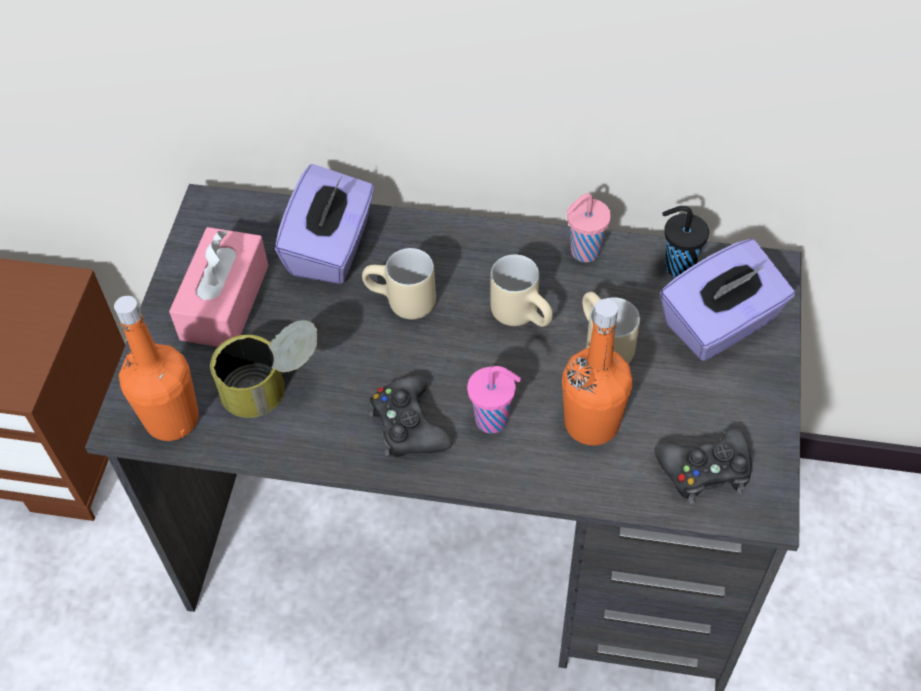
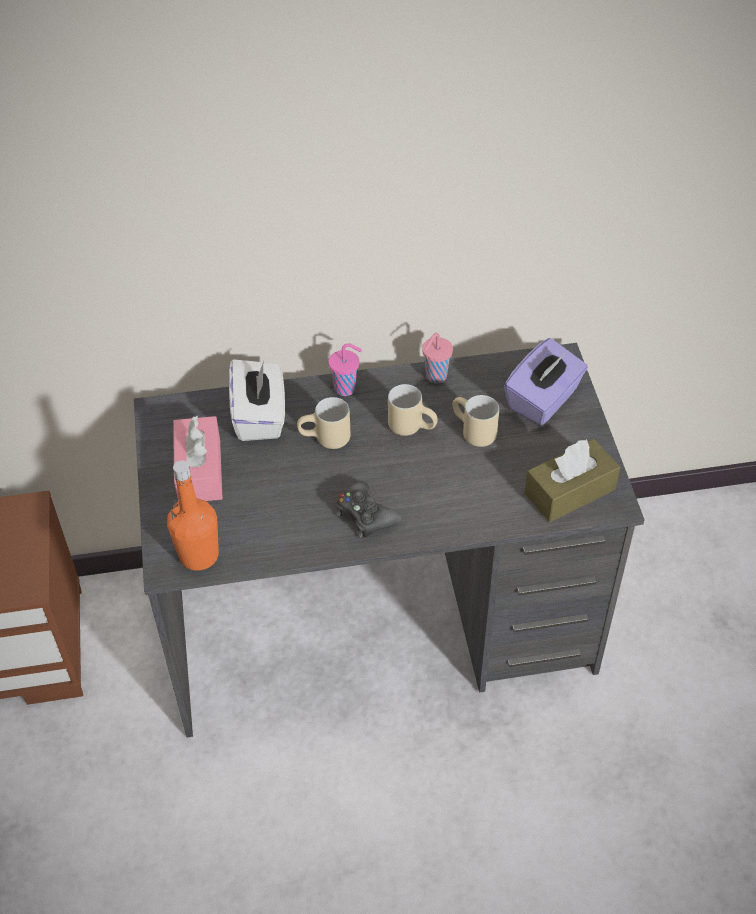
camera: 20 degrees left, 5 degrees down
(273, 387) = (261, 516): can -> none
(331, 248) = (260, 416): purple tissue box -> white tissue box
(494, 420) = (421, 497): pink cup -> pink cup (346, 388)
(591, 423) = (486, 482): orange bottle -> none
(677, 266) = (501, 371): black cup -> none
(705, 471) = (570, 491): black game controller -> brown tissue box

